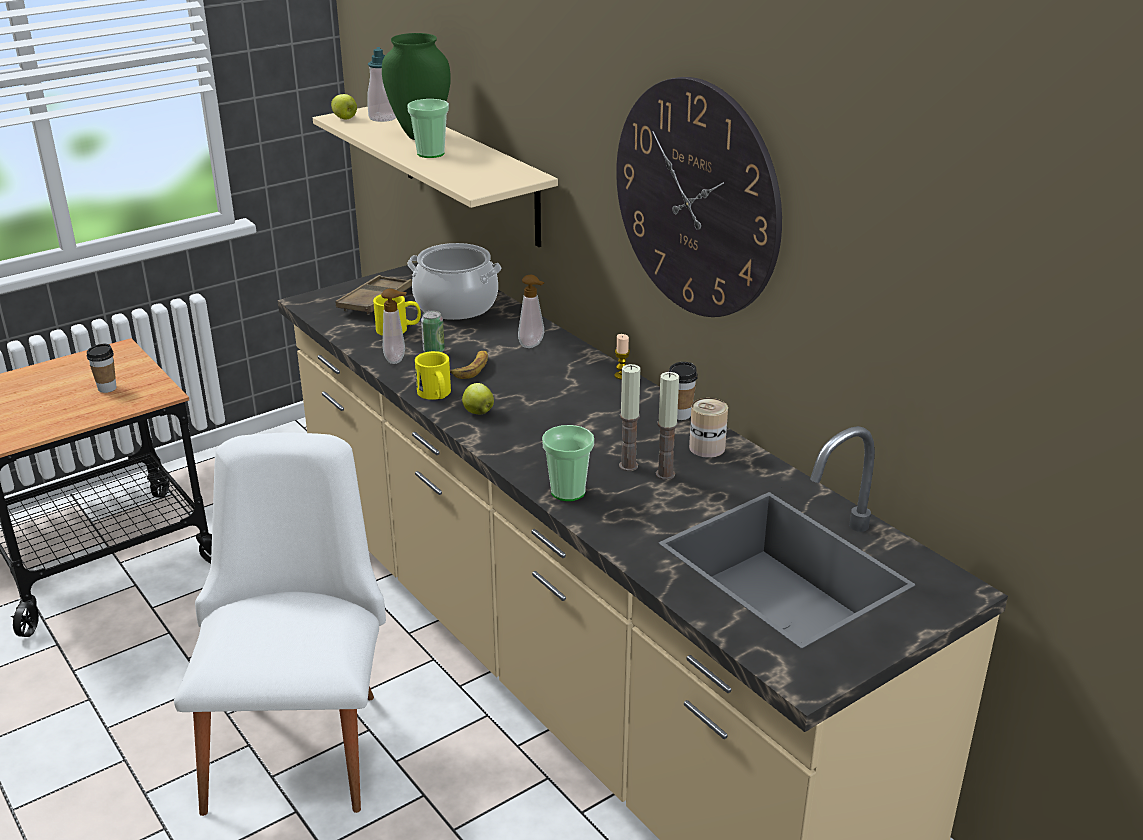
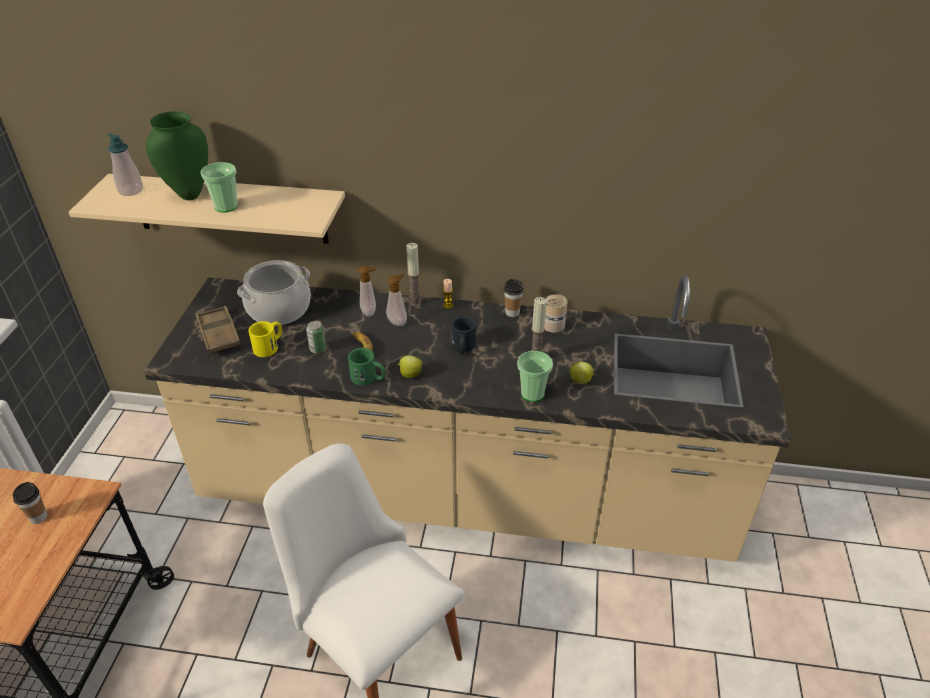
camera: 45 degrees left, 10 degrees up
(345, 118) = (101, 202): apple -> apple (581, 381)
(397, 360) = (305, 368): soap dispenser -> soap dispenser (398, 321)
(436, 395) = (368, 378): yellow mug -> green mug
(569, 417) = (463, 348): none -> black mug
(665, 474) = (559, 353): candle -> candle (415, 302)
(696, 199) = (498, 175): wall clock -> none

